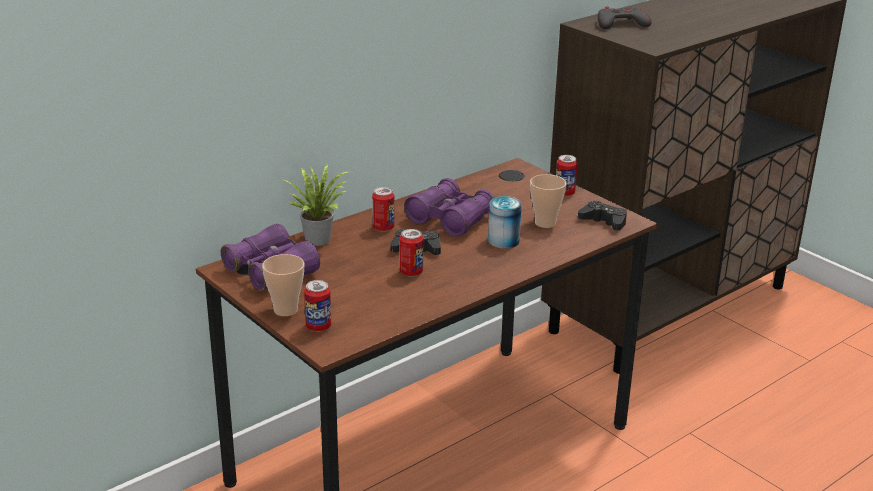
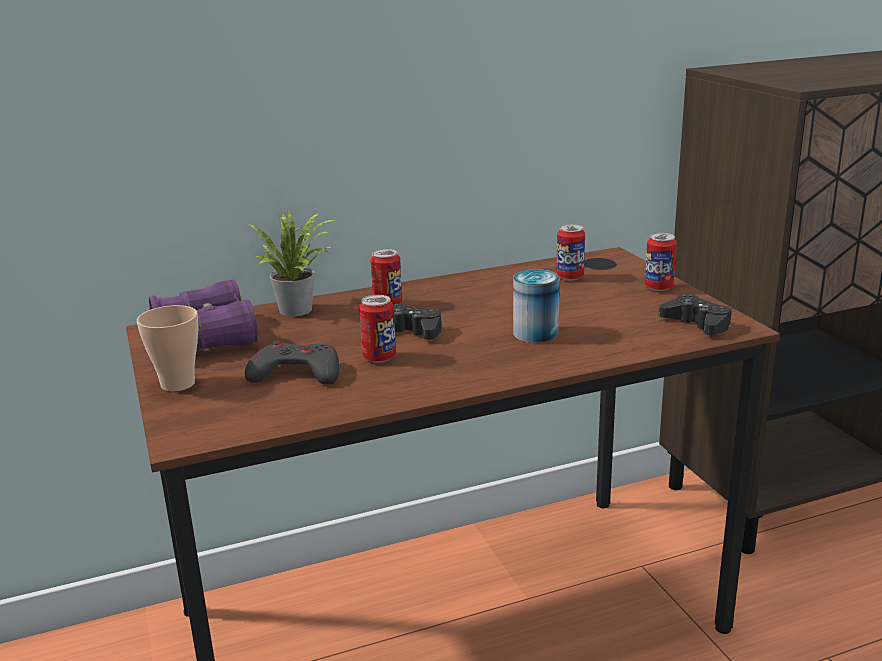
camera: 20 degrees right, 5 degrees down
(318, 327) = (198, 409): can -> can (570, 277)
(450, 219) = (481, 303): purple binoculars -> none
(545, 223) = (608, 318): cup -> none
(621, 24) = (772, 69): grey game controller -> grey game controller (296, 373)

